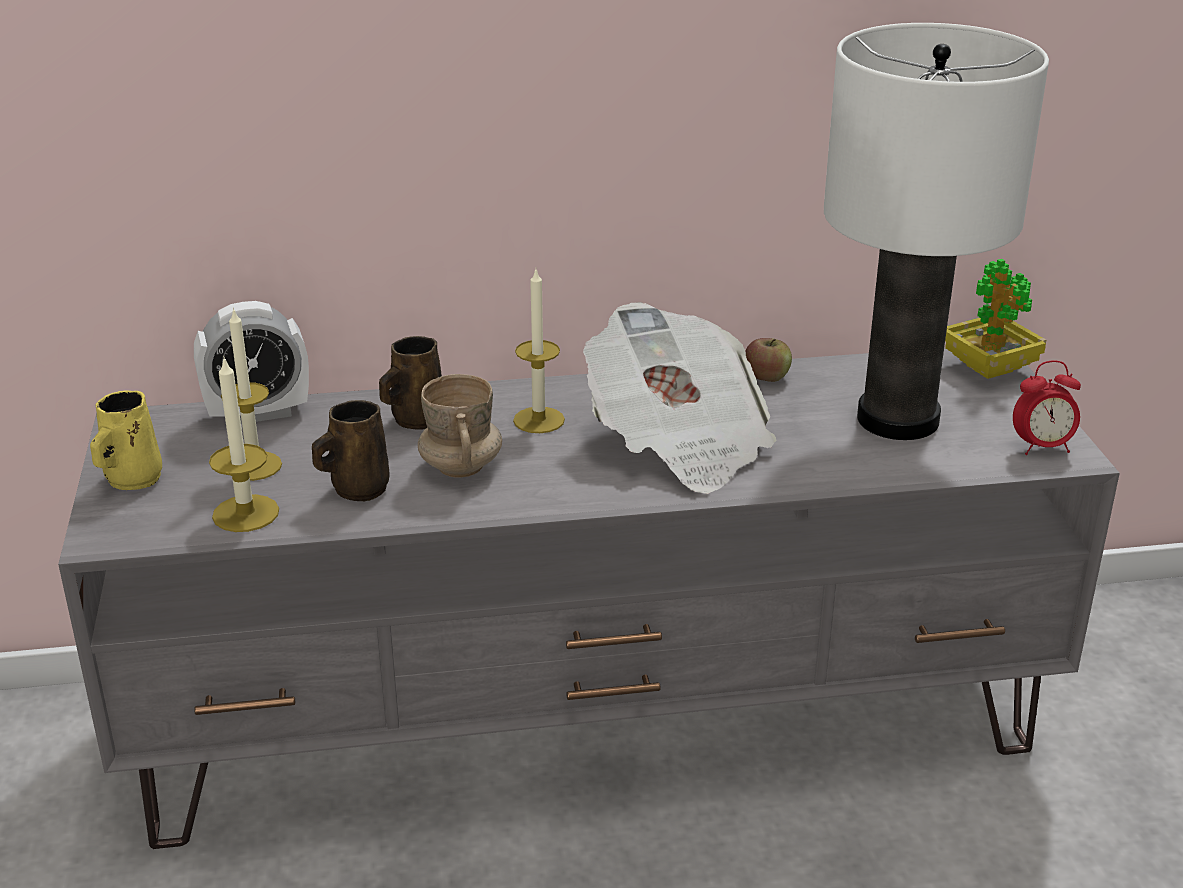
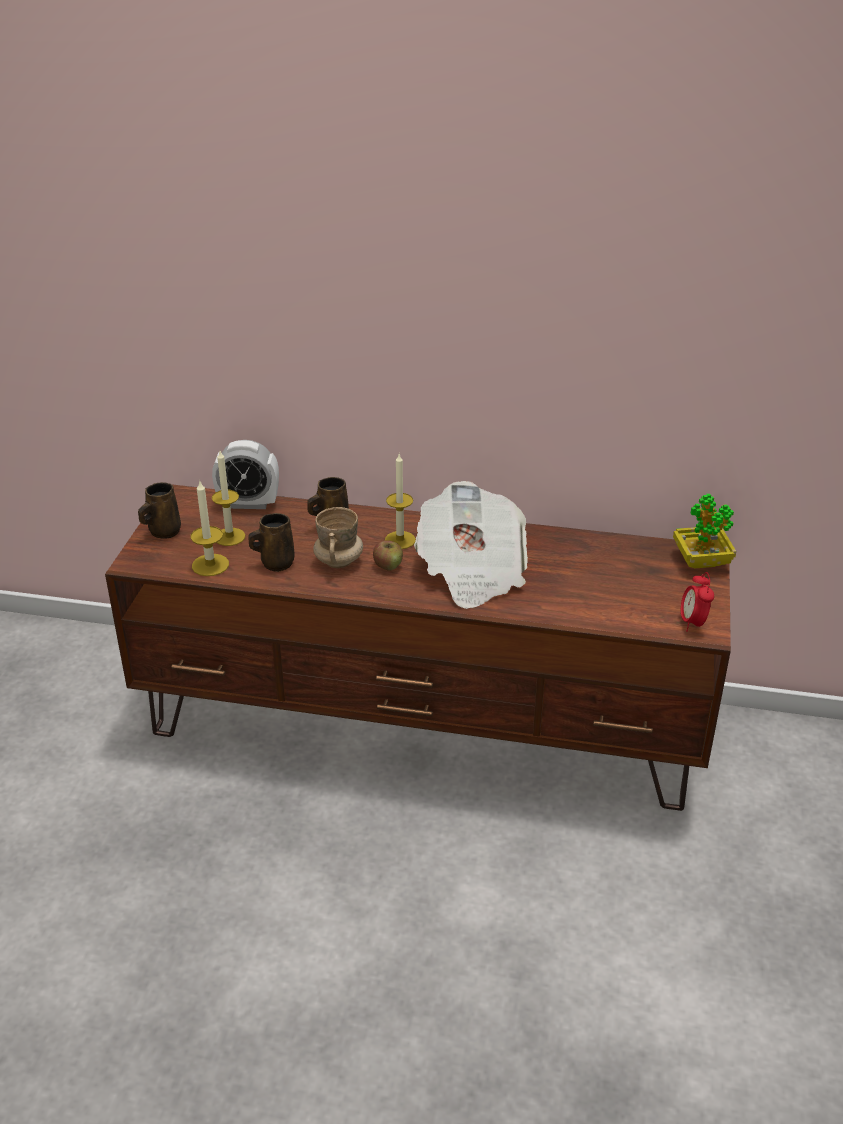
camera: 20 degrees right, 5 degrees up
(132, 480) = (163, 532): yellow mug -> brown mug
(594, 723) = (424, 725): grey tv stand -> brown tv stand
(767, 376) = (554, 538): apple -> apple (388, 565)
(899, 420) = (616, 585): white table lamp -> none
(1042, 447) = (693, 623): alarm clock -> alarm clock turned 75 degrees clockwise

